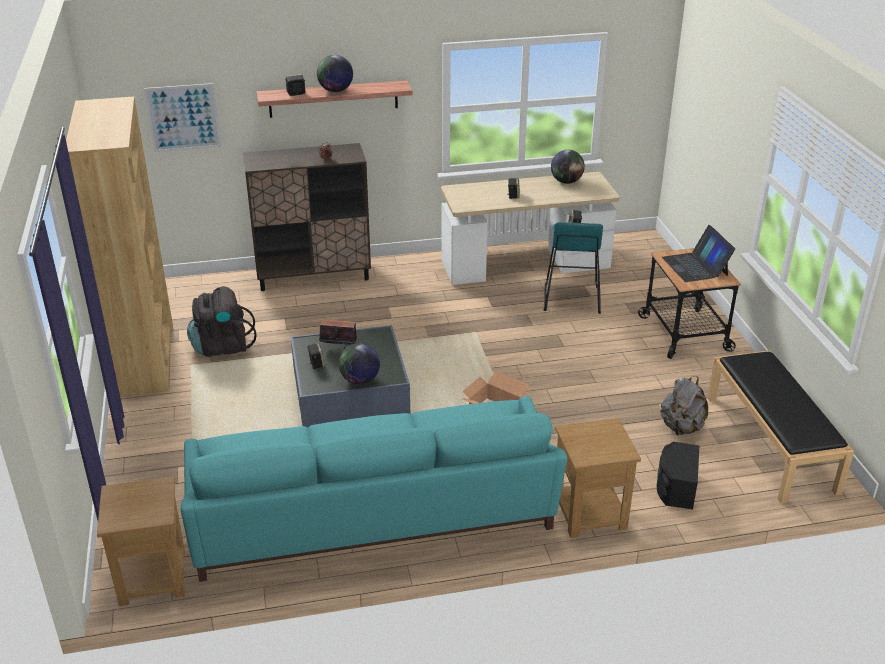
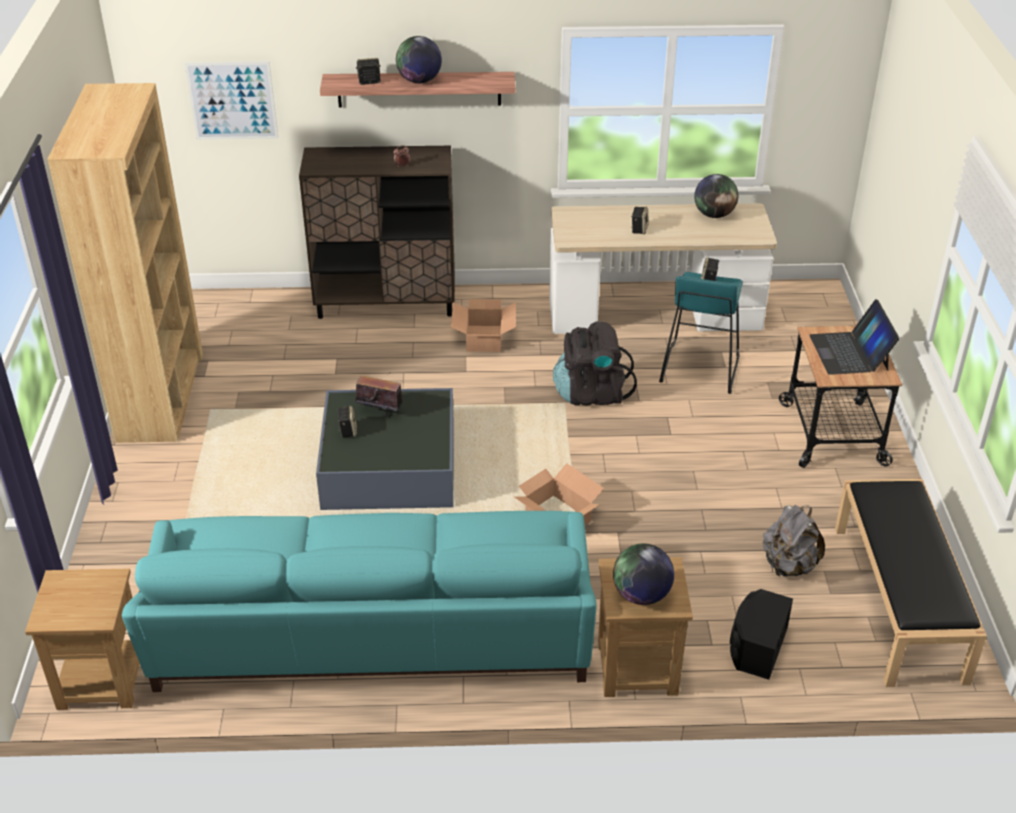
camera: 10 degrees right, 5 degrees up
(222, 346) = (253, 389): black backpack -> black backpack (591, 393)
(360, 380) = (394, 459): globe -> globe (641, 595)
(399, 293) = (484, 338): none -> cardboard box

